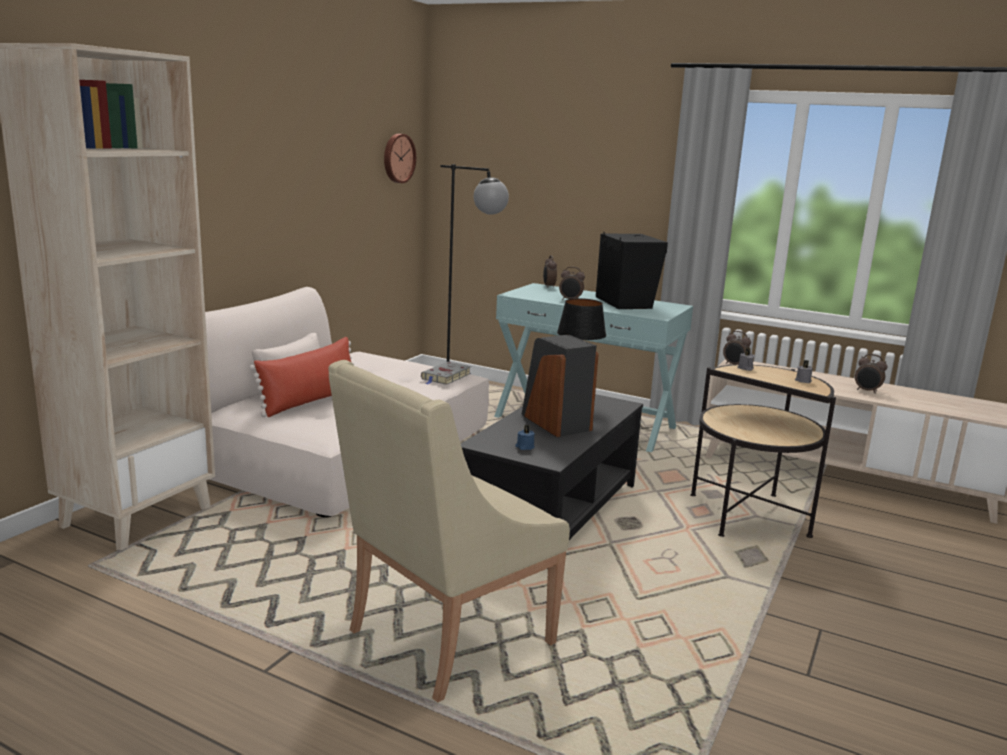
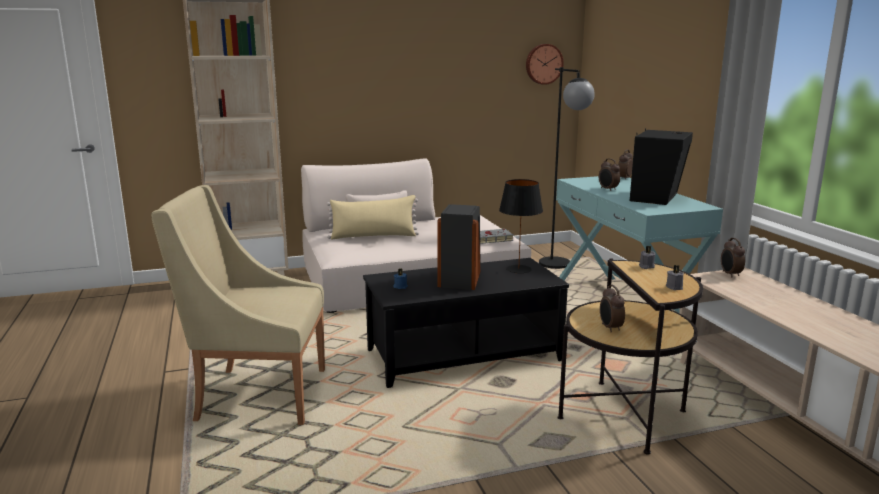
camera: 45 degrees right, 0 degrees up
(311, 401) = (373, 236): red pillow -> beige pillow
(867, 391) = (832, 328): alarm clock -> alarm clock (610, 328)

